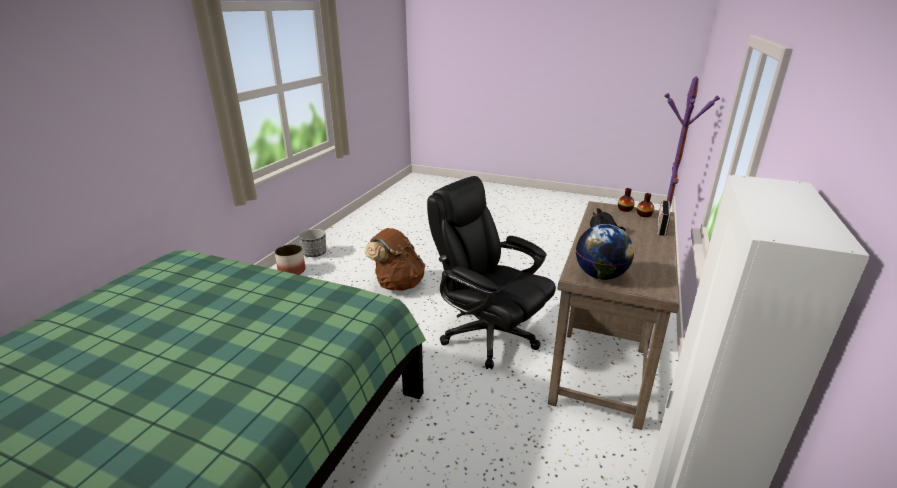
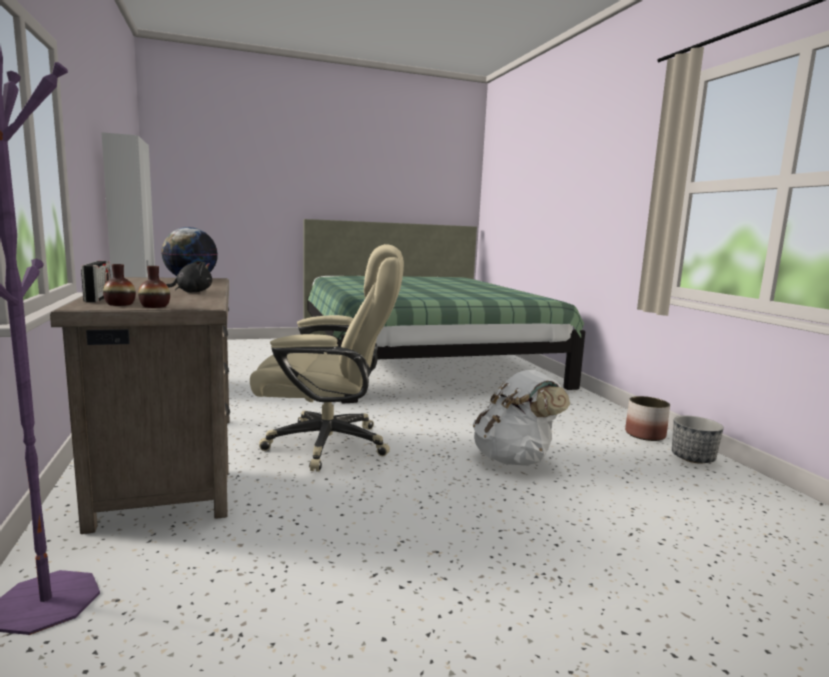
camera: 140 degrees right, 15 degrees down
(398, 284) = (515, 459): brown backpack -> white backpack
(489, 336) = (328, 444): black office chair -> beige office chair

